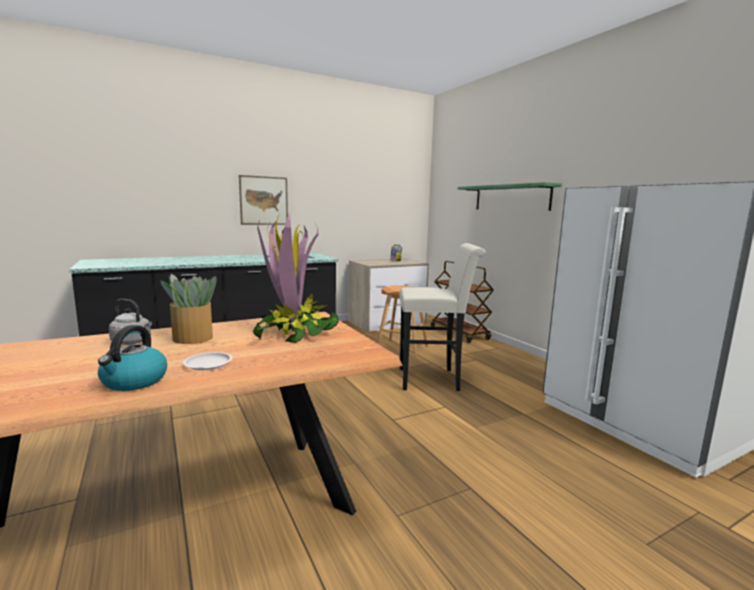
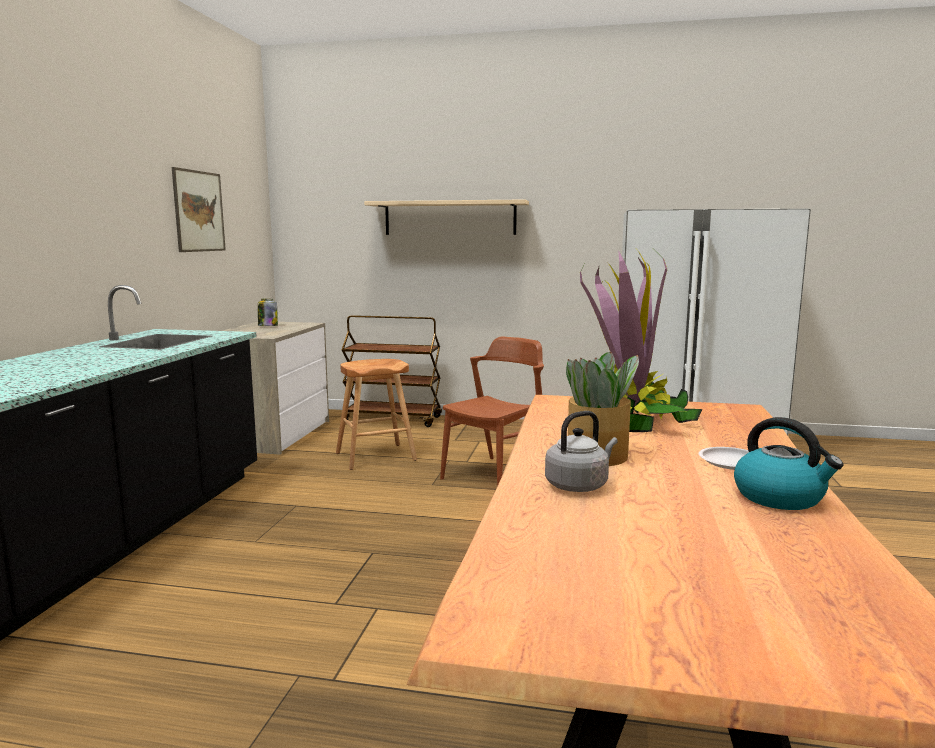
camera: 50 degrees left, 0 degrees up
(264, 200) = (60, 227): picture -> picture (199, 211)
(434, 379) = (495, 475): white stool -> brown chair
(511, 198) = (450, 218): green shelf -> beige shelf

